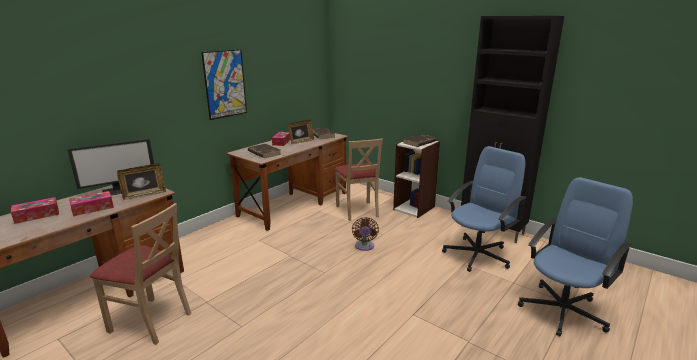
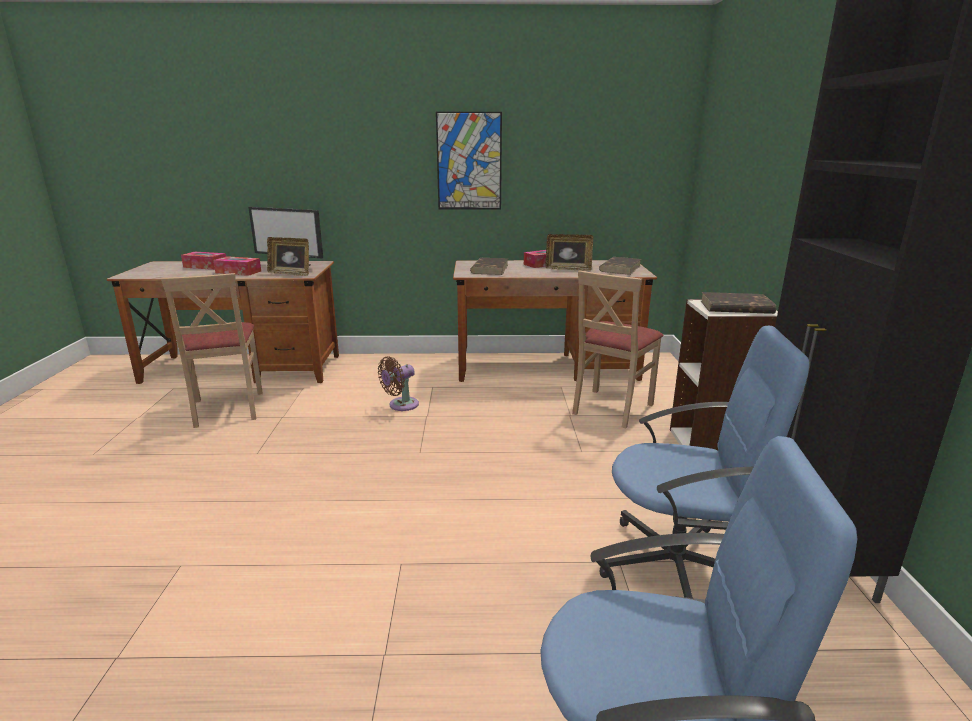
camera: 50 degrees right, 0 degrees up
(364, 247) = (523, 452): brown fan -> brown fan (401, 405)

